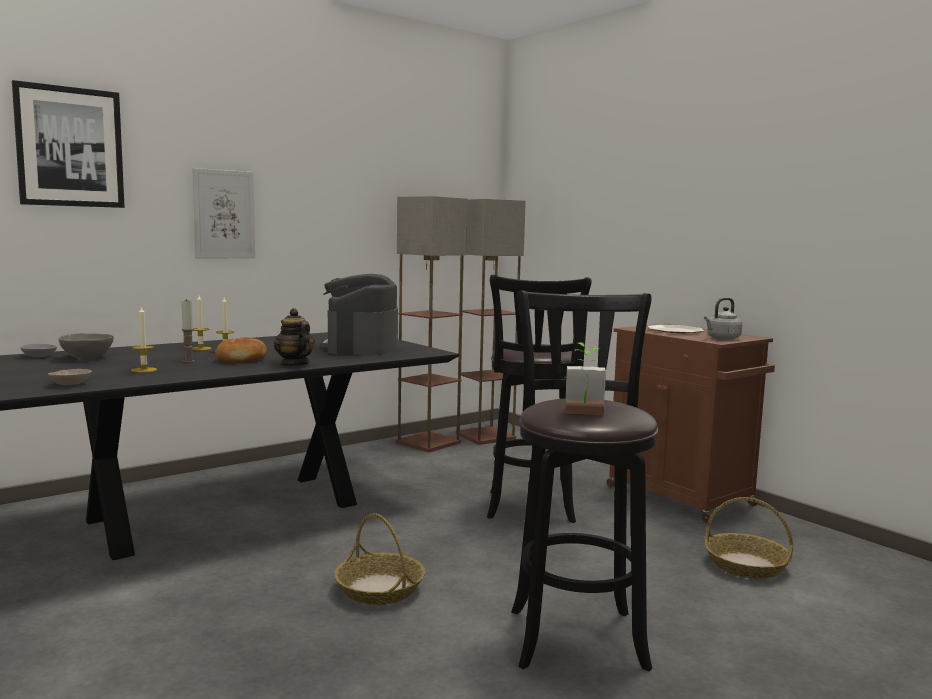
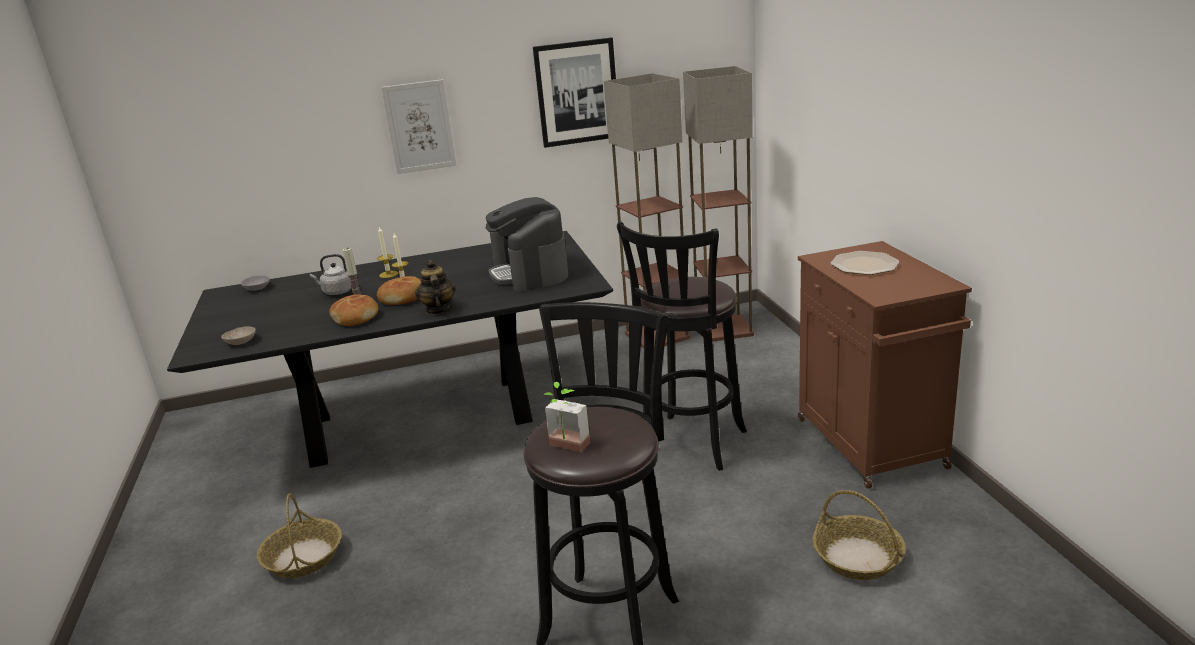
camera: 25 degrees right, 15 degrees up
(70, 147) = (266, 89): picture -> picture (577, 92)
(87, 358) = (288, 292): grey bowl -> none
(144, 370) = (311, 317): candle -> none
(202, 369) = (356, 317): none -> bread
(361, 347) = (530, 273): coffee machine -> coffee machine turned 45 degrees counterclockwise
(379, 589) = (484, 532): basket -> basket (303, 557)
(722, 338) = (897, 289): grey kettle -> grey kettle (336, 292)

